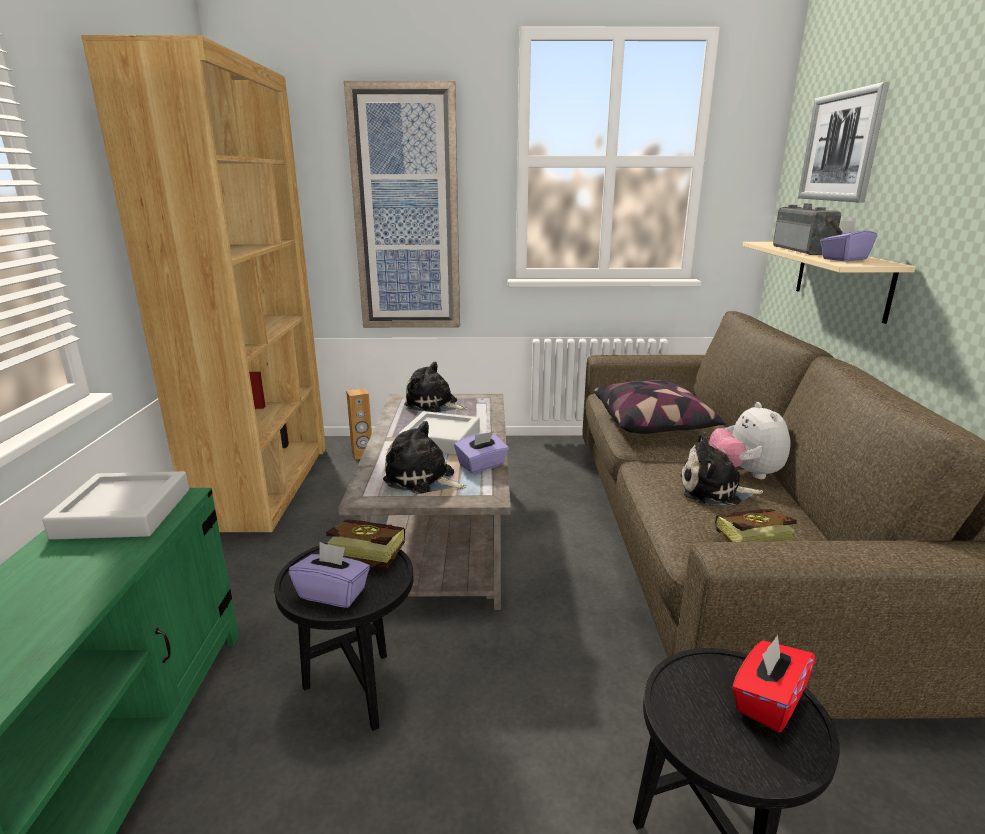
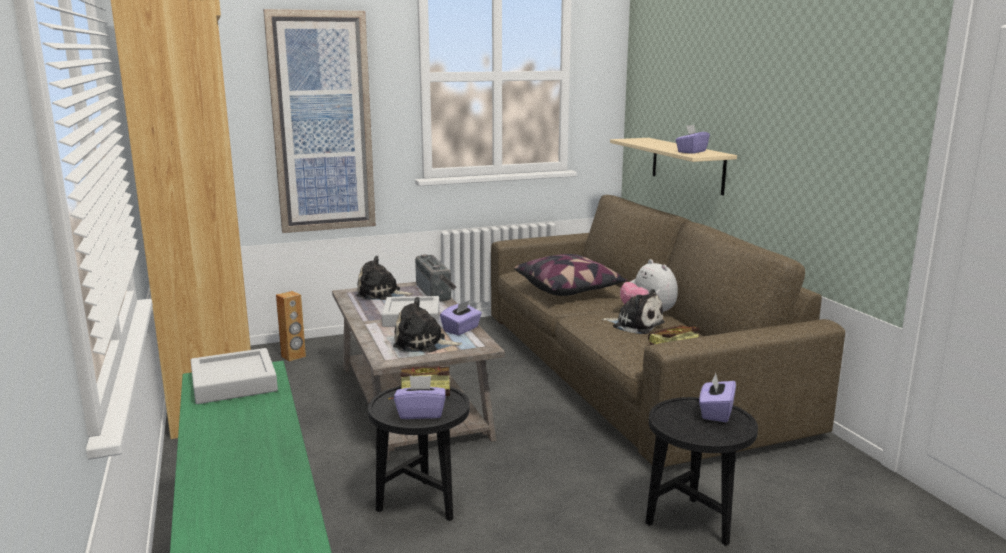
camera: 20 degrees left, 5 degrees down
(714, 491) = (635, 325): plush toy -> plush toy turned 135 degrees counterclockwise
(767, 701) = (715, 412): red tissue box -> purple tissue box
(805, 250) = (661, 145): radio -> radio (436, 292)
(841, 147) = (673, 69): picture -> none

